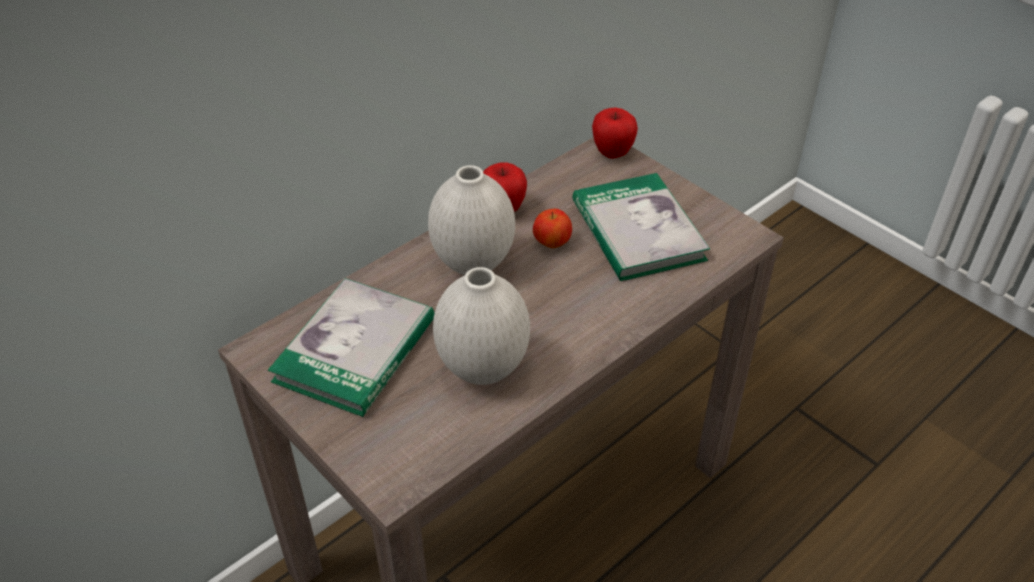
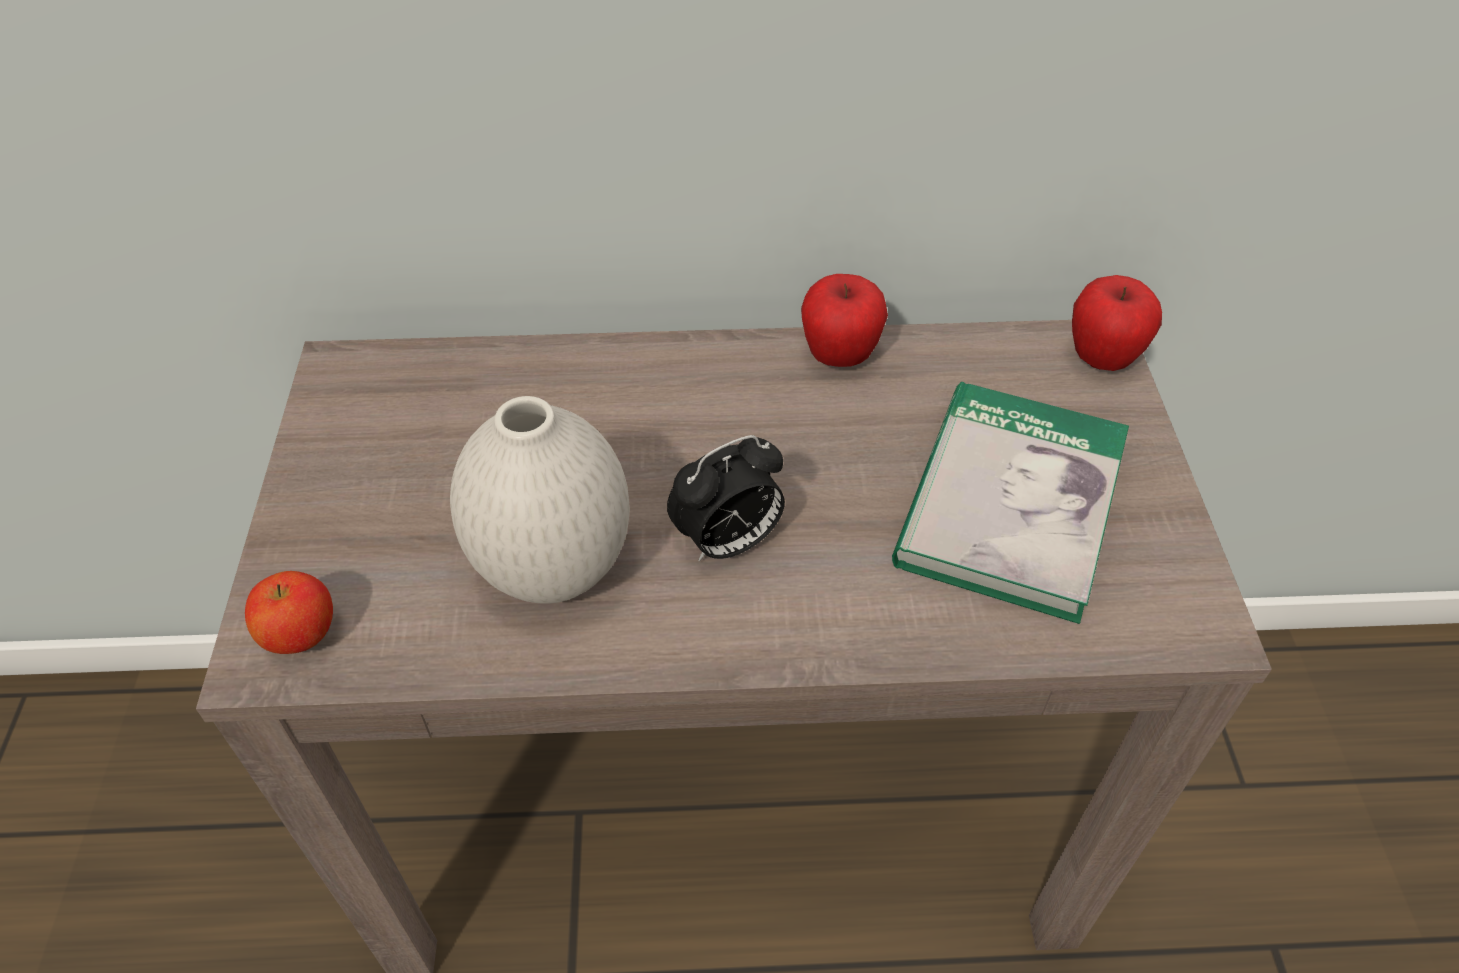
camera: 40 degrees right, 5 degrees up
(355, 350) = (437, 439): book -> none
(474, 265) = (711, 413): white vase -> none
(544, 312) = (728, 543): none -> alarm clock
(552, 243) = (854, 445): apple -> apple (301, 635)

